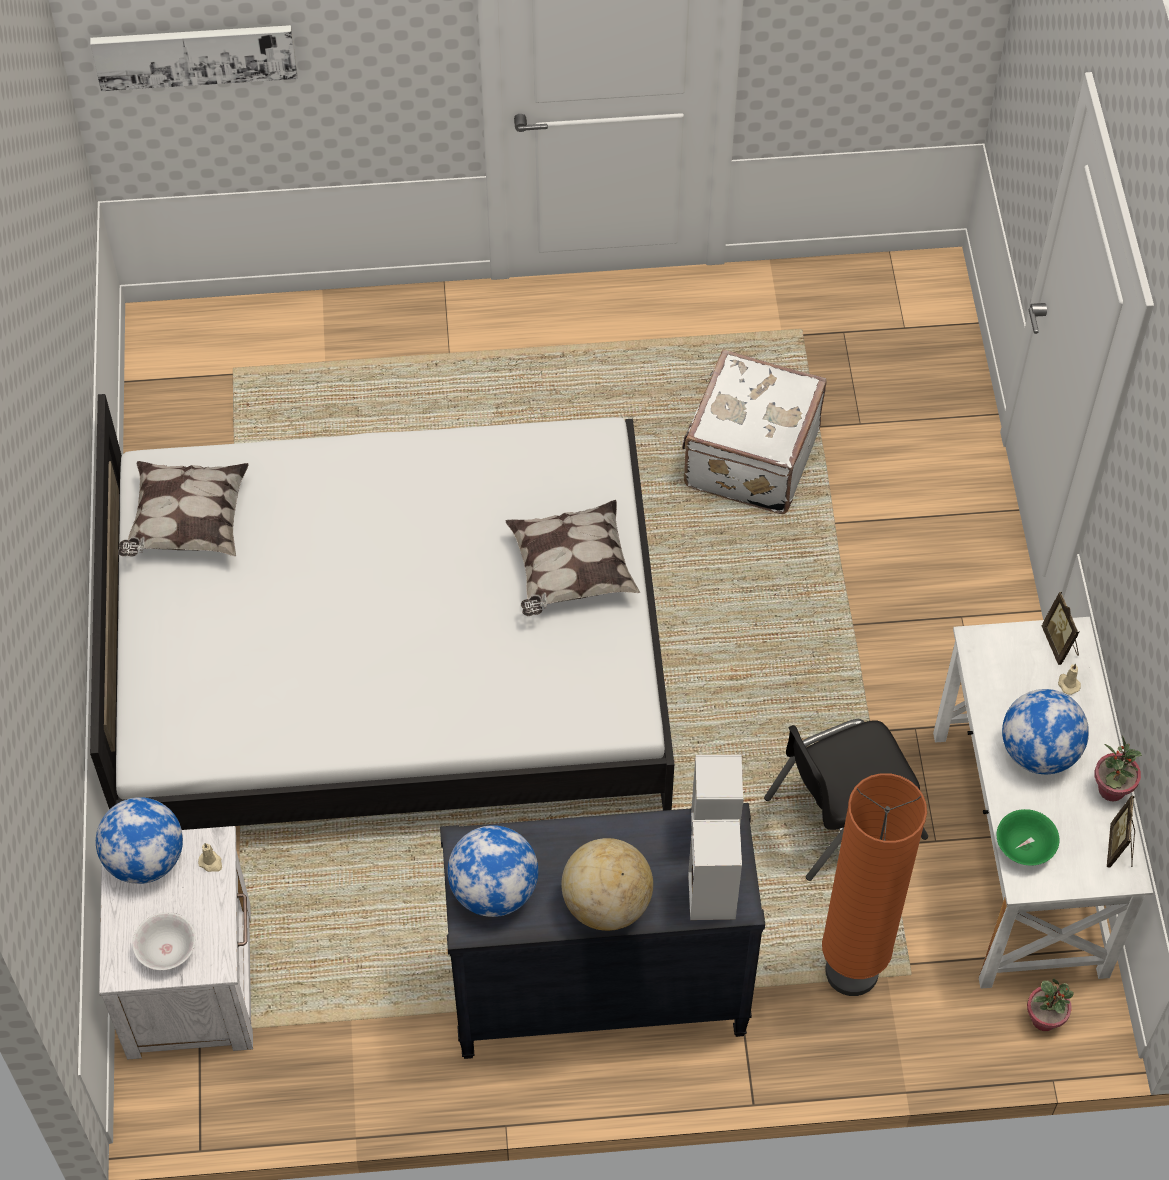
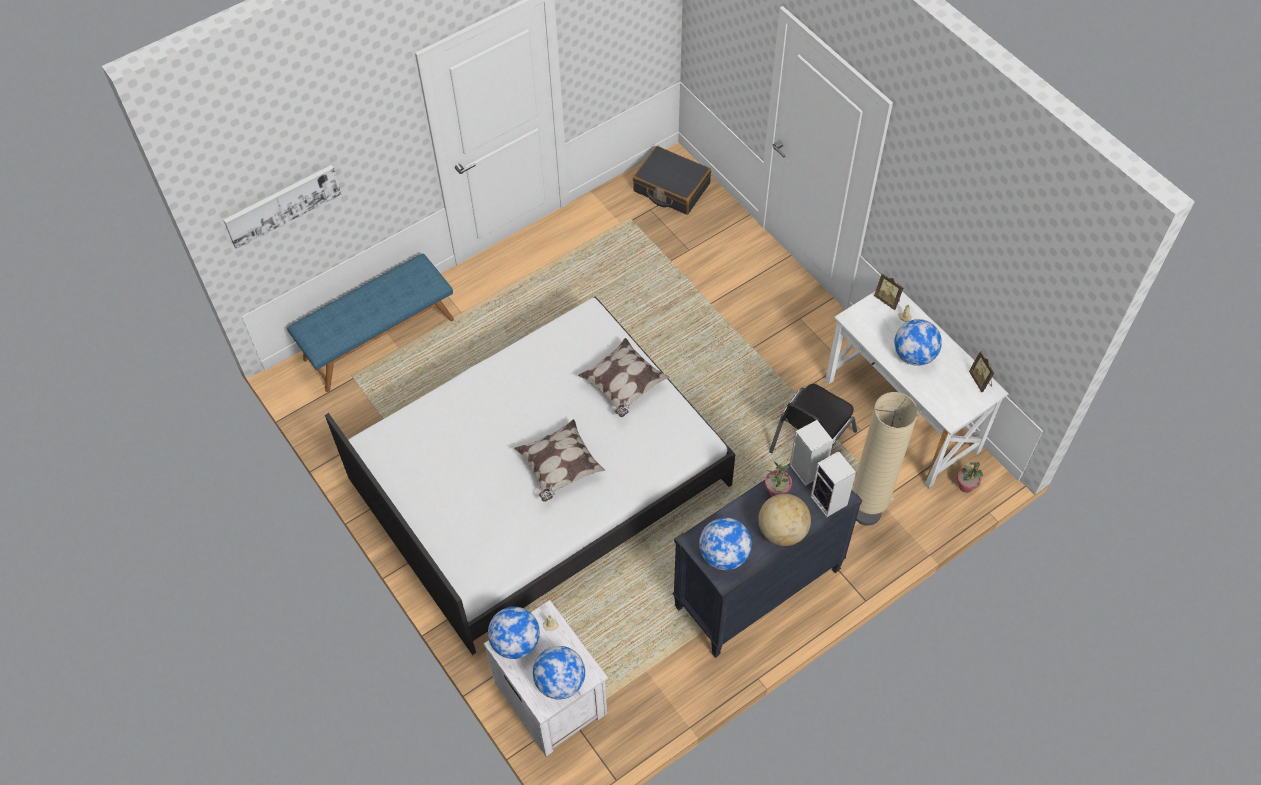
camera: 30 degrees left, 0 degrees up
(166, 950) = (560, 682): white bowl -> globe
(187, 524) = (408, 461): pillow -> pillow (559, 468)
(307, 334) = (379, 338): none -> blue bench
(748, 458) = (647, 292): white suitcase -> none
(851, 971) = (866, 512): orange floor lamp -> beige floor lamp
(900, 313) = (671, 188): none -> black suitcase
(1025, 847) = (939, 403): green bowl -> none
(1111, 790) = (957, 356): potted plant -> potted plant (776, 492)

